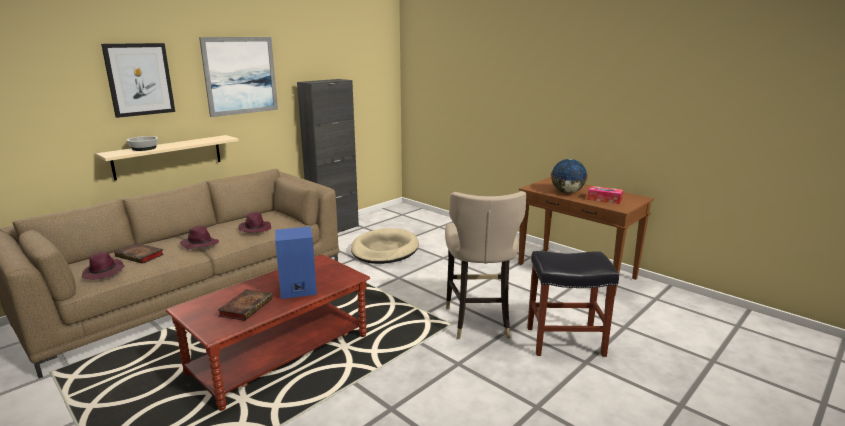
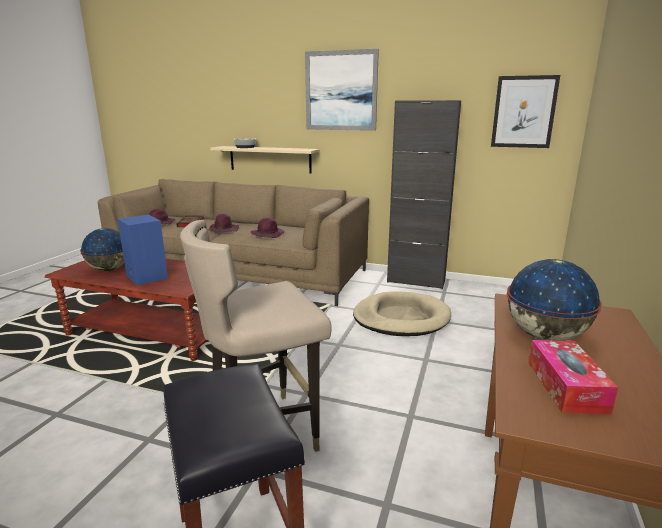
camera: 65 degrees right, 0 degrees up
(139, 79) = (255, 90): picture -> picture (523, 112)
(246, 307) = (109, 269): book -> globe

